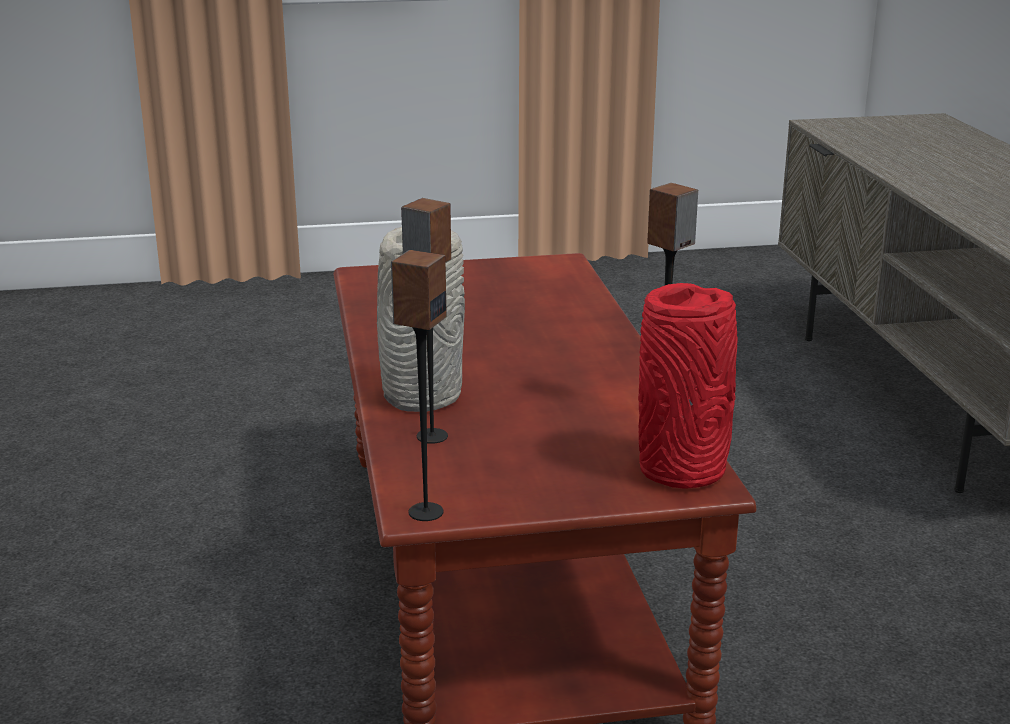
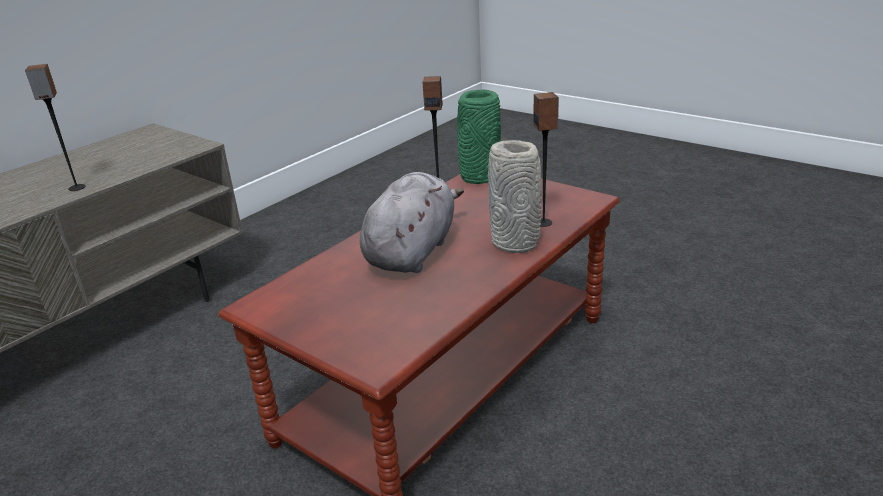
camera: 130 degrees left, 5 degrees up
(425, 512) = (592, 197): speaker -> speaker (77, 188)
(525, 344) = (412, 251): none -> grey plush toy
(684, 470) = (478, 177): red vase -> green vase

